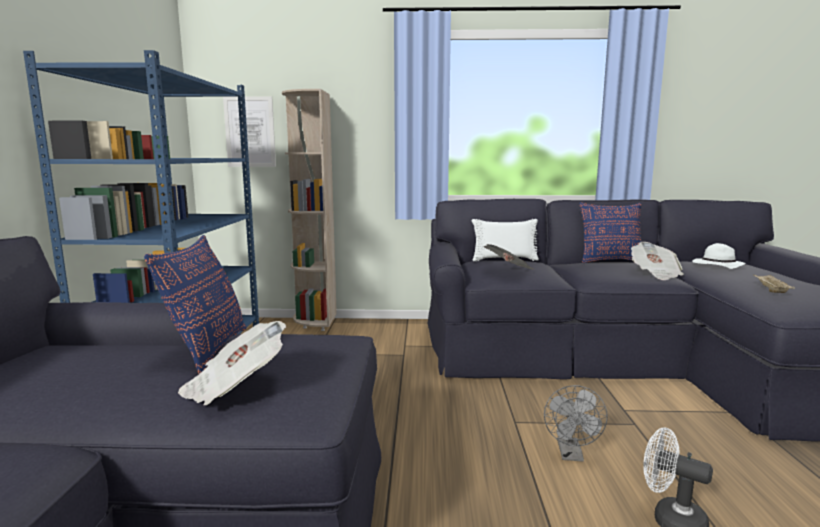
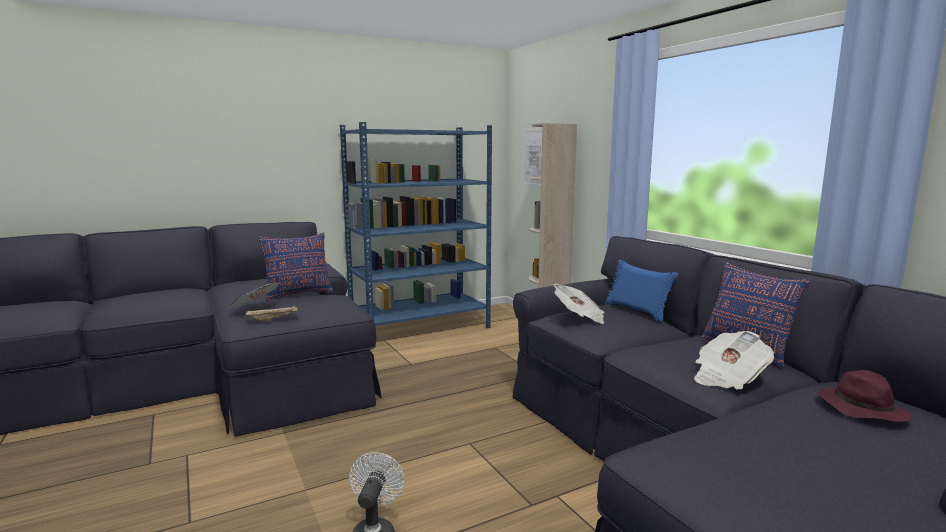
camera: 60 degrees right, 0 degrees up
(504, 259) = (637, 311): white pillow -> blue pillow
(571, 455) = (438, 476): grey fan -> none
(717, 266) = (860, 409): white hat -> purple hat
(771, 290) = (738, 441): beige tray -> beige tray (273, 319)

